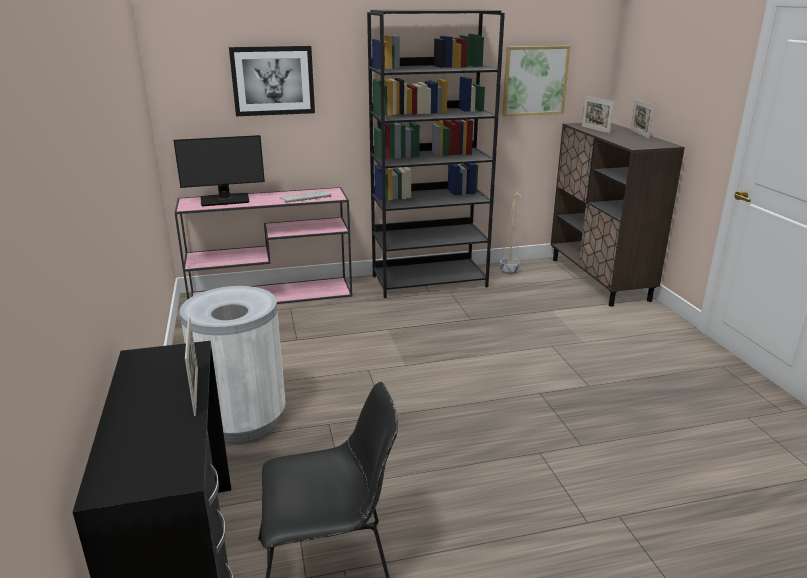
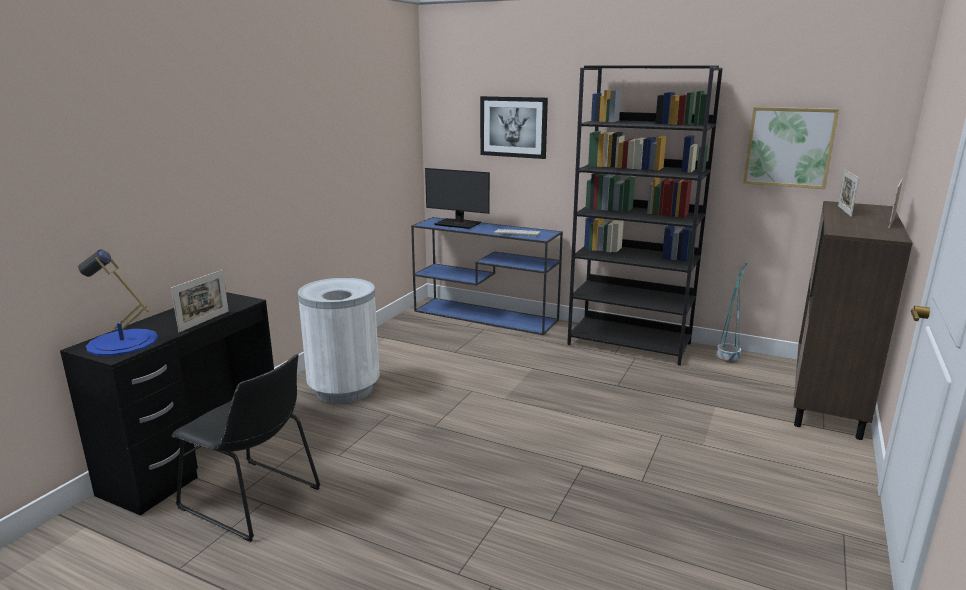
camera: 40 degrees right, 5 degrees down
(148, 460) = (122, 342): none -> blue table lamp
(273, 294) = (486, 316): pink console table -> blue console table
(509, 271) = (728, 359): beige planter -> turquoise planter

